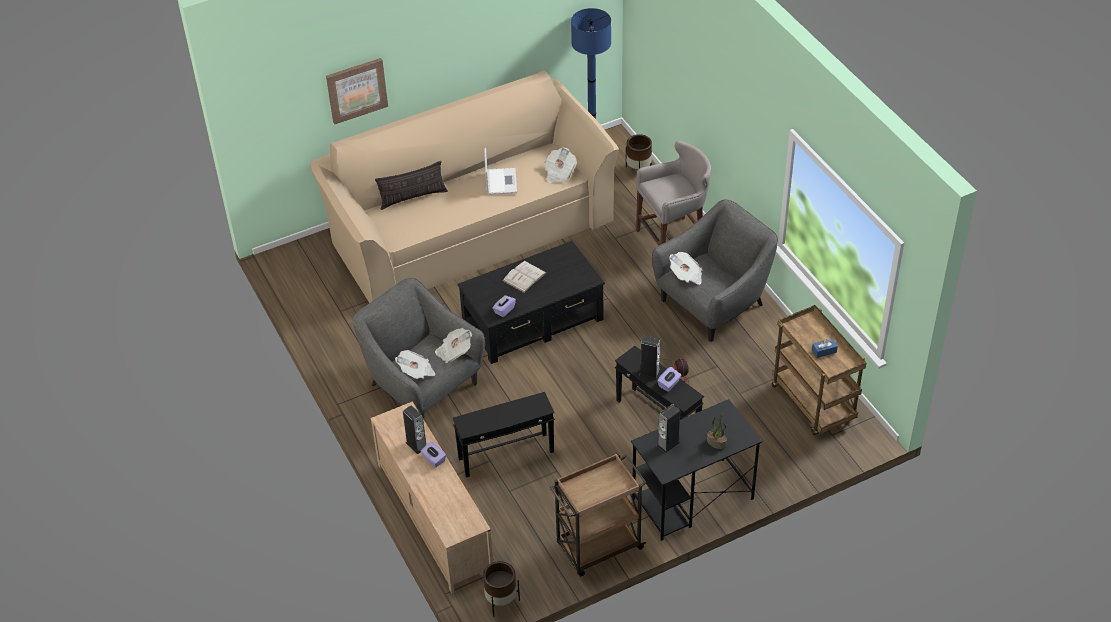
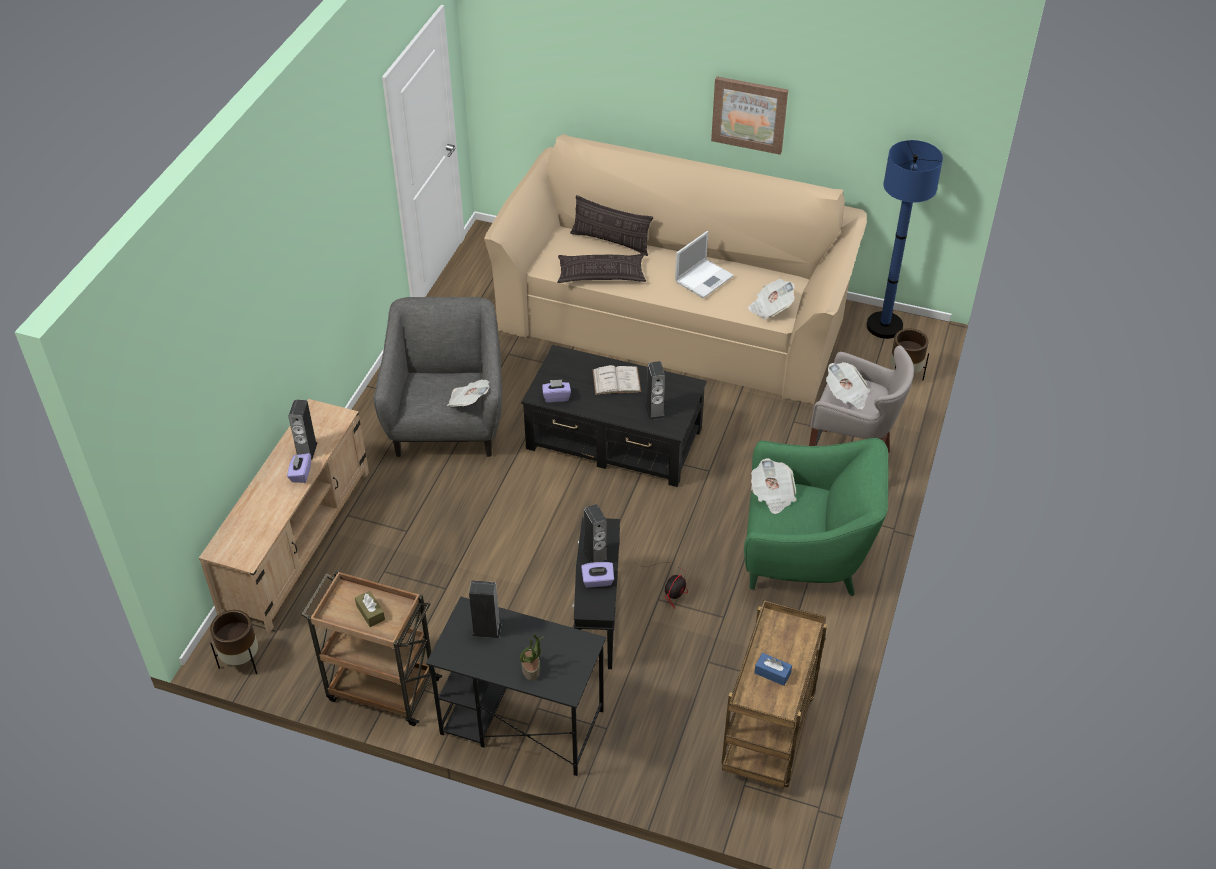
camera: 45 degrees right, 0 degrees up
(356, 90) = (613, 91): picture -> picture (749, 114)
(416, 372) = (415, 394): newspaper -> newspaper (846, 395)
(436, 220) = (601, 274): none -> pillow
(506, 455) = (425, 538): black side table -> none
(568, 277) = (655, 411): none -> speaker
(601, 485) = (370, 613): none -> brown tissue box
(714, 303) = (805, 555): grey armchair -> green armchair

